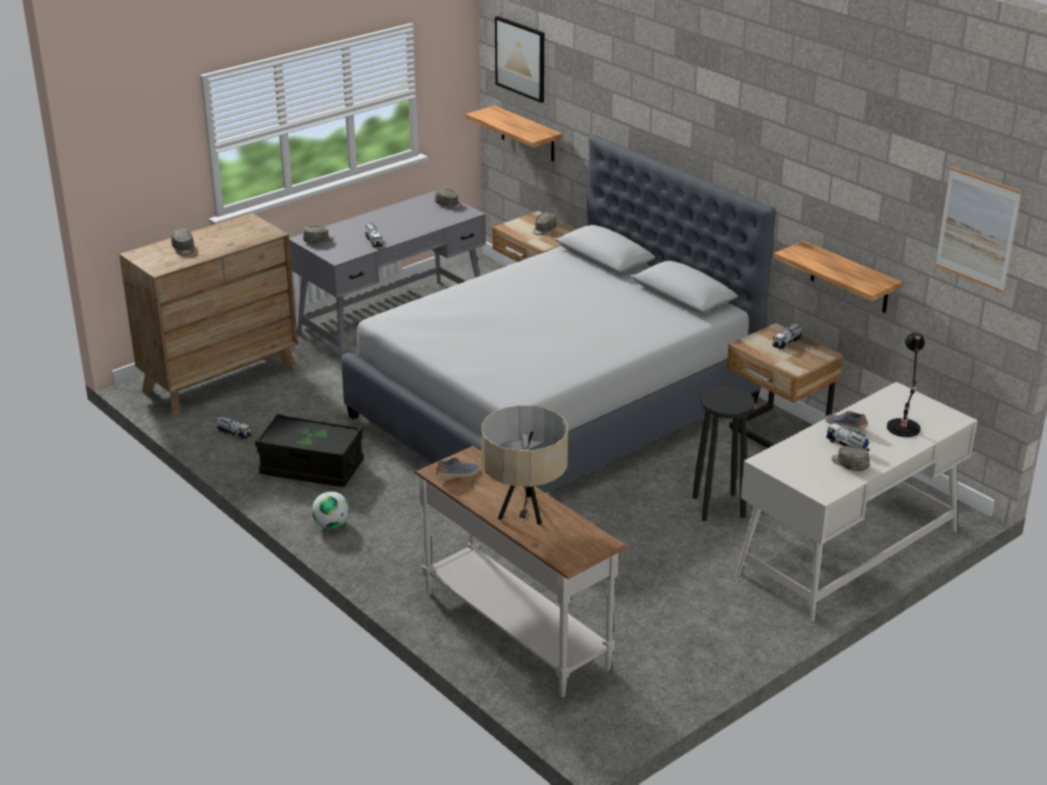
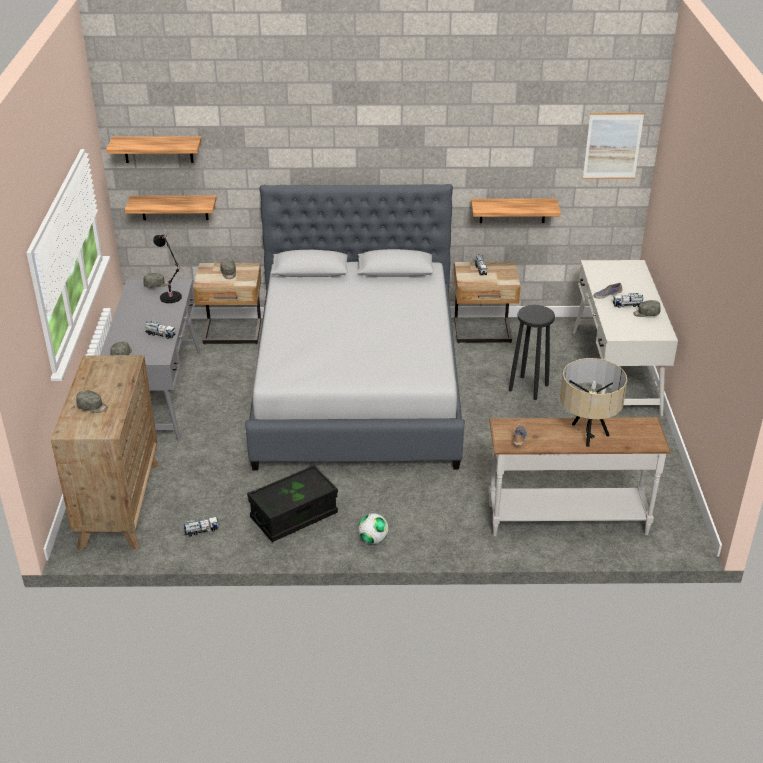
camera: 50 degrees left, 5 degrees up
(520, 58) = (158, 149): picture -> shelf
(903, 429) = (630, 282): black table lamp -> black table lamp (171, 298)

